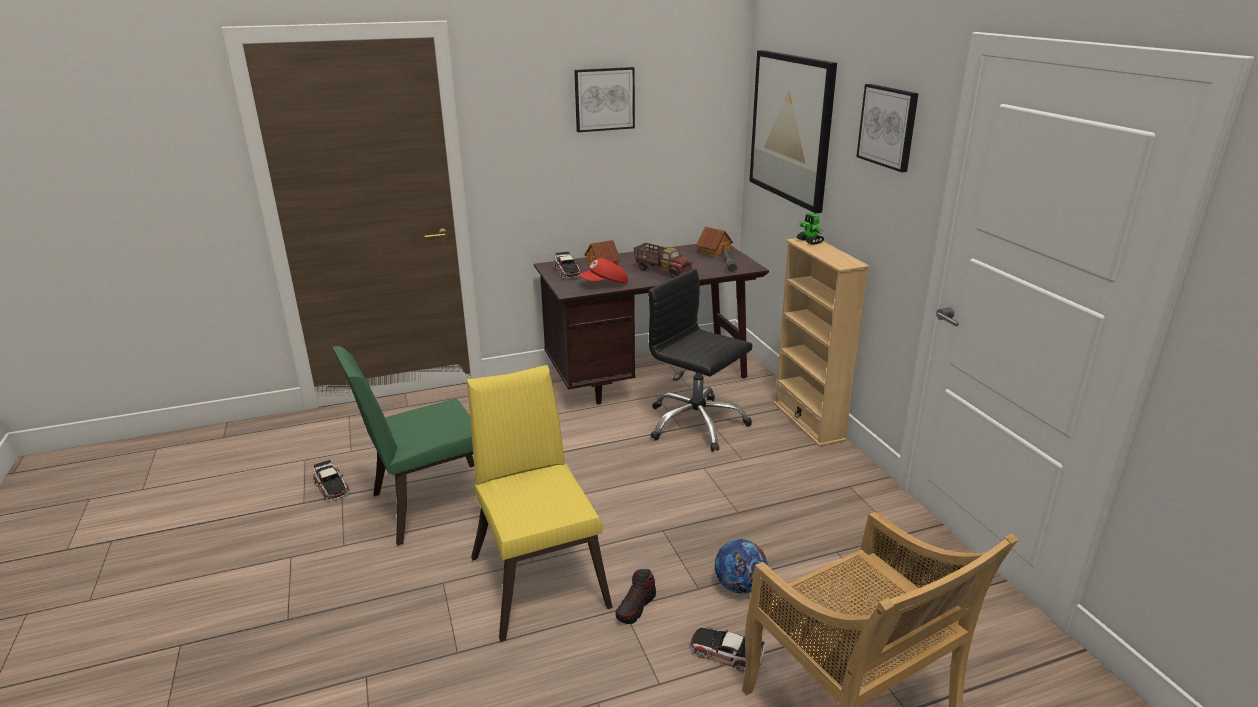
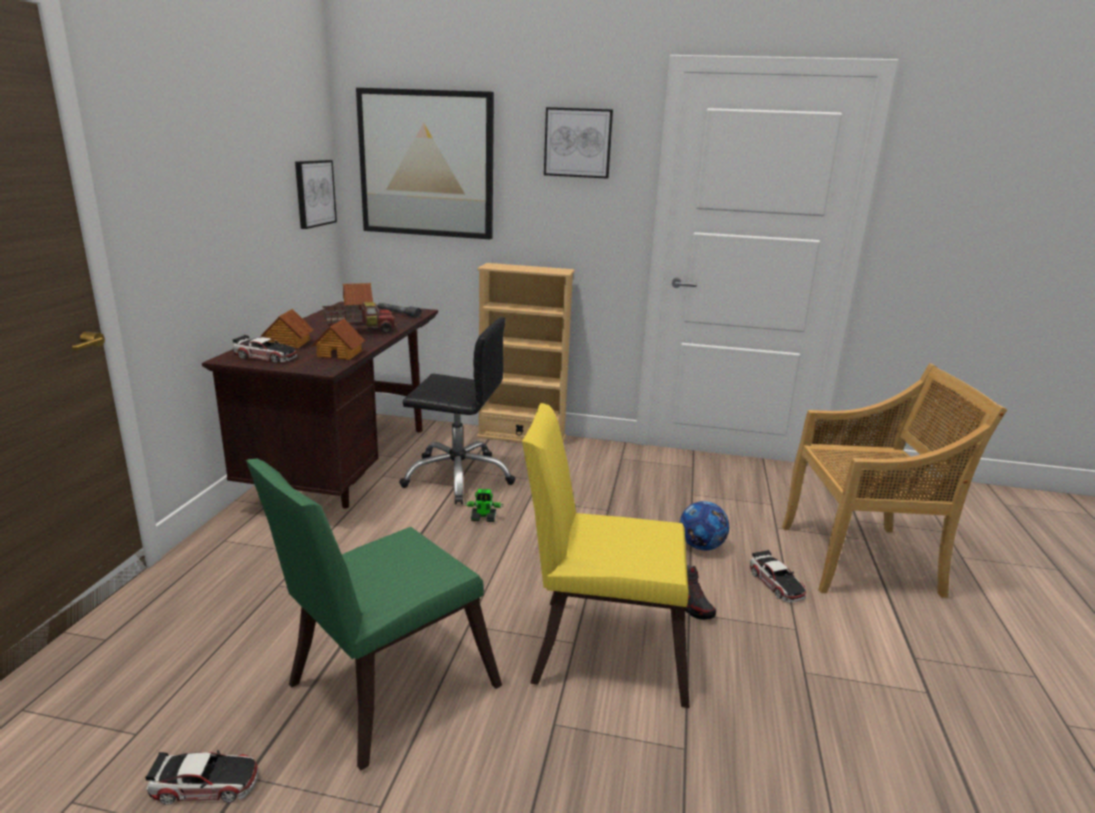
camera: 60 degrees left, 5 degrees down
(428, 504) = (381, 690): green chair -> green chair turned 45 degrees clockwise
(604, 99) = (235, 133): picture -> picture (314, 193)
(605, 284) = (340, 354): red cap -> toy house
(696, 423) = (458, 477): black office chair -> black office chair turned 150 degrees counterclockwise
(726, 653) = (776, 583): toy car -> toy car turned 75 degrees counterclockwise
(810, 241) = (497, 265): toy robot -> toy robot (484, 518)

